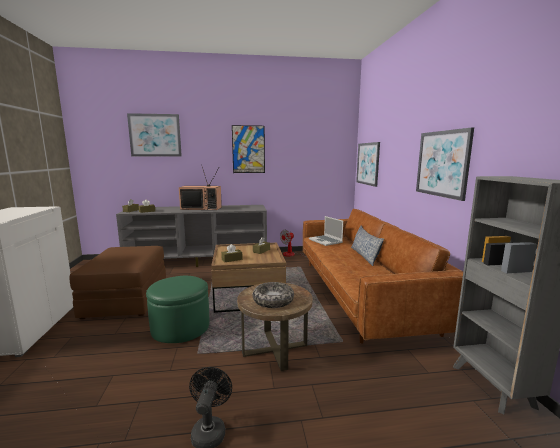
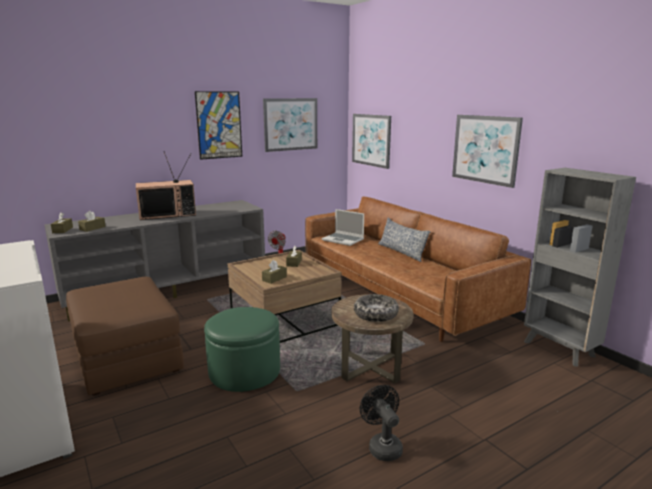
camera: 25 degrees left, 5 degrees up
(155, 135) = (79, 108): picture -> picture (290, 124)

